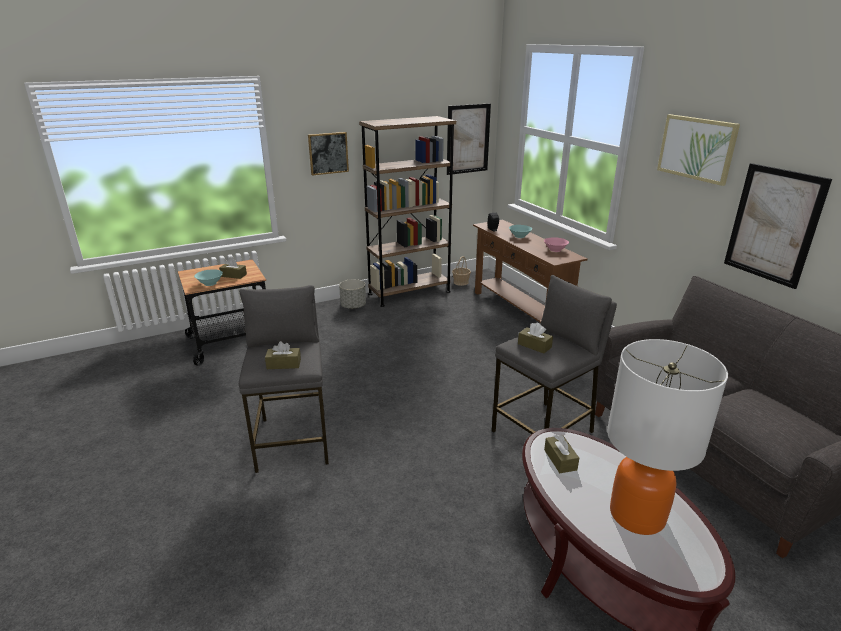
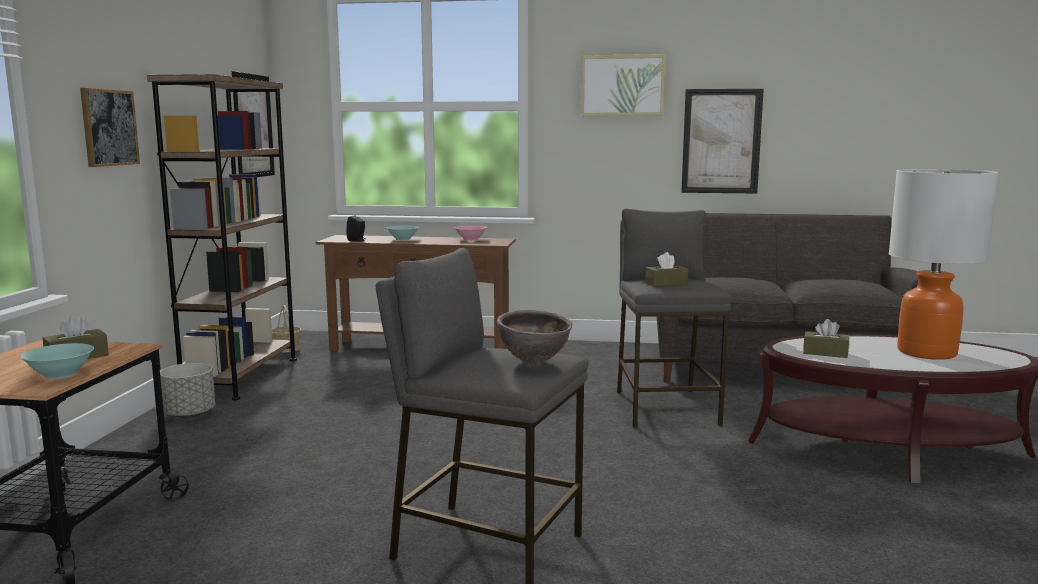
camera: 55 degrees left, 15 degrees down
(284, 364) = (534, 362): brown tissue box -> brown bowl

